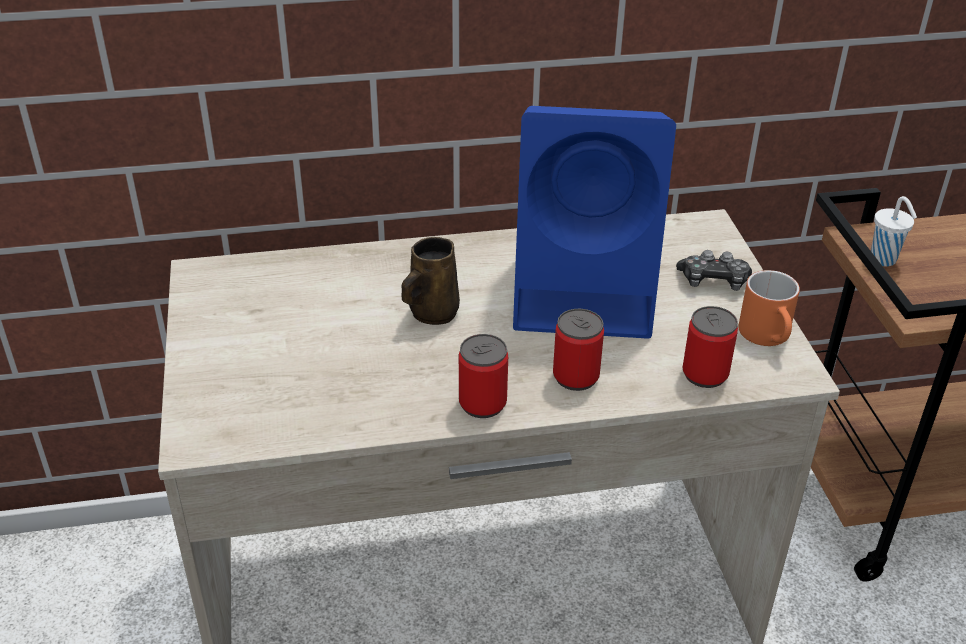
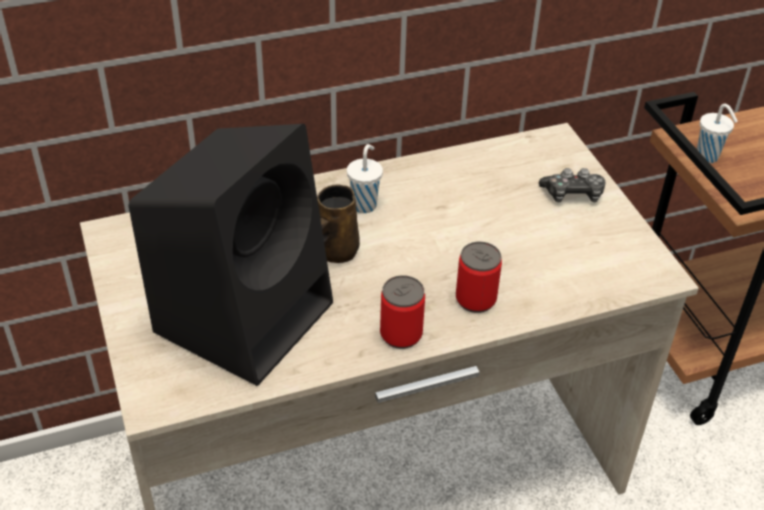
camera: 10 degrees left, 5 degrees up
(318, 365) = (246, 314): none -> black speaker
(477, 270) = (365, 204): none -> white cup
(587, 293) = (467, 217): blue speaker -> none
(705, 374) = (584, 284): can -> none
(769, 337) = (631, 243): orange mug -> none

